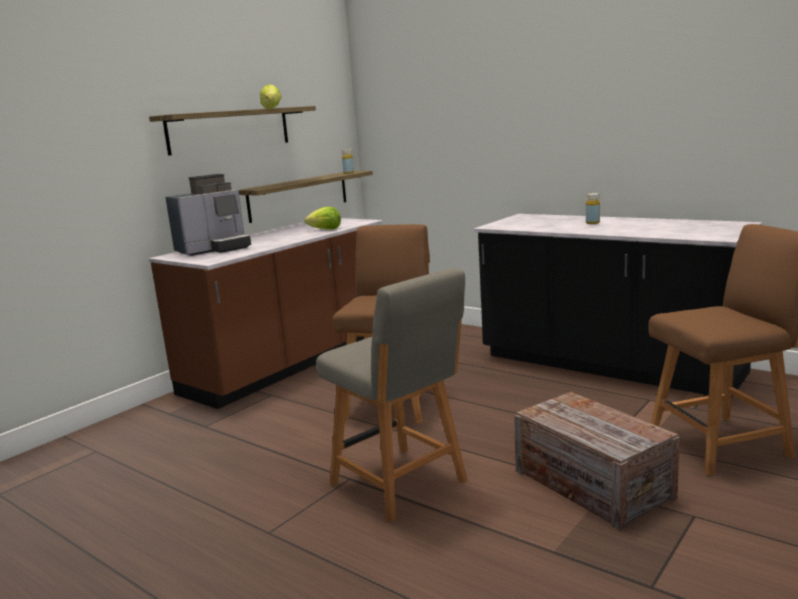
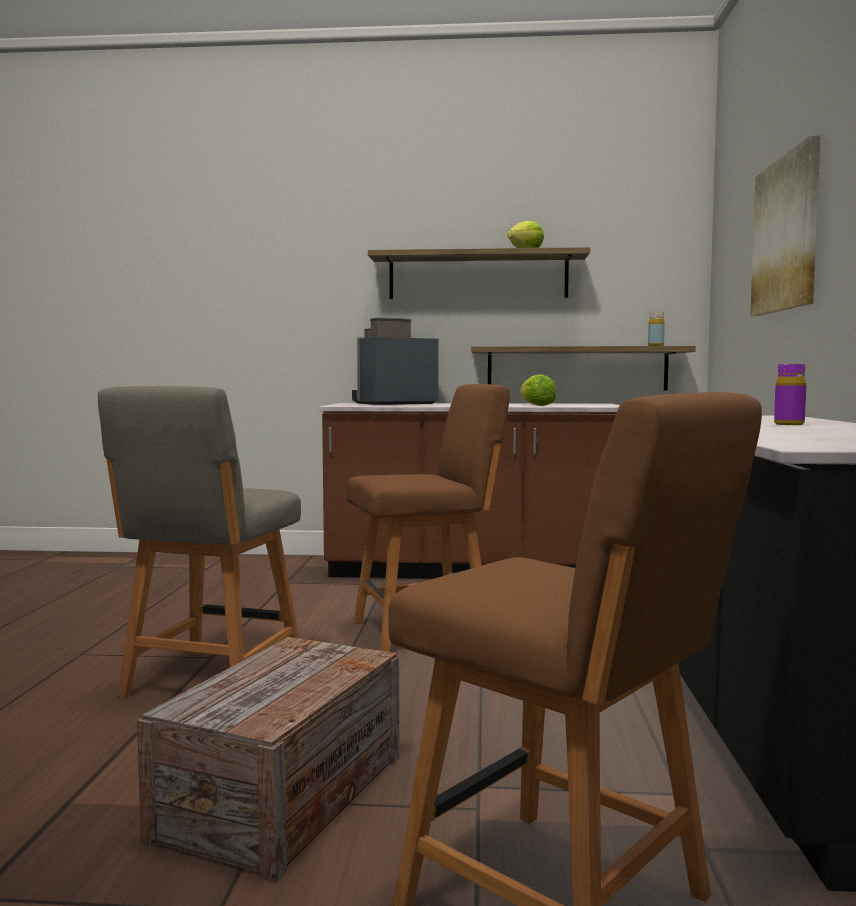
camera: 55 degrees right, 10 degrees down
(214, 249) = (393, 403): coffee machine -> coffee machine turned 135 degrees clockwise
(479, 109) = (786, 234): none -> picture
(592, 223) = (789, 424): yellow bottle -> purple bottle

